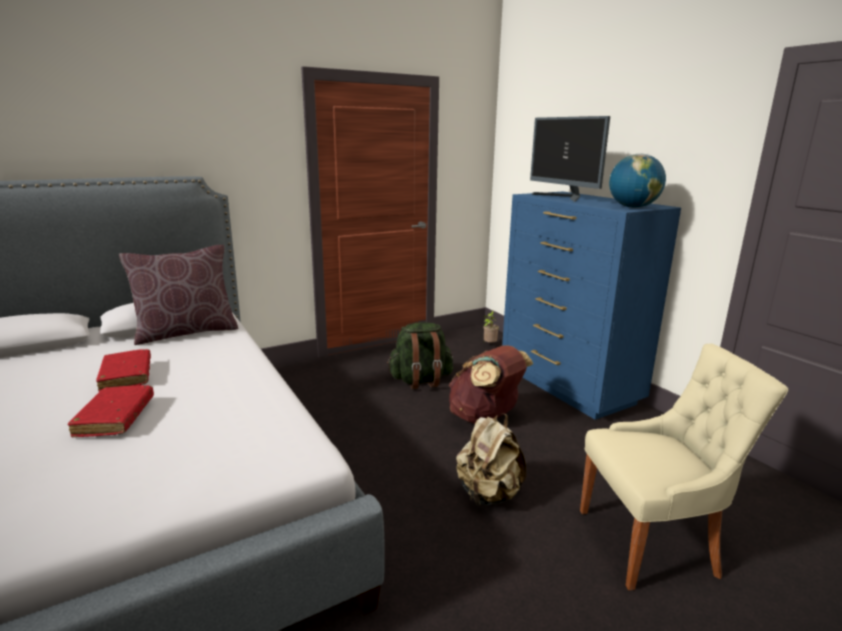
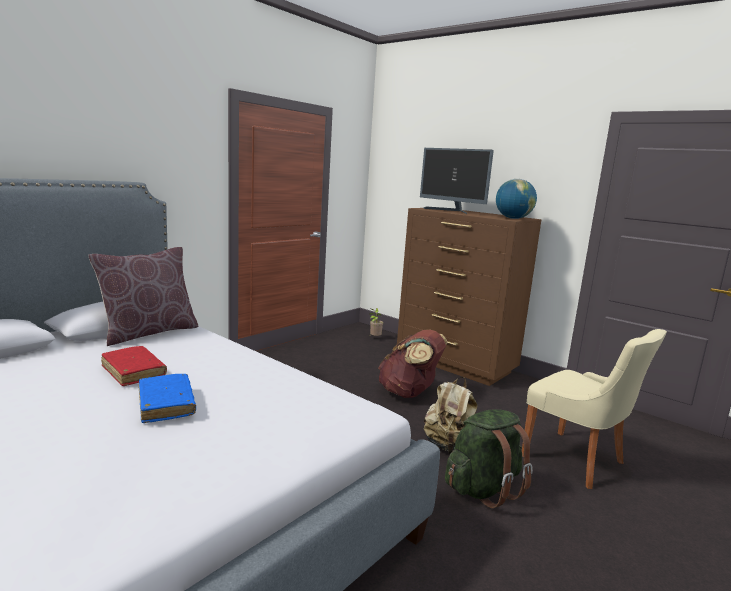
camera: 20 degrees left, 5 degrees down
(115, 418) = (166, 404): red book -> blue book
(420, 380) = (337, 370): green backpack -> green backpack (483, 489)
(568, 386) = (455, 364): blue dresser -> brown dresser
(652, 542) = (576, 461): beige chair -> beige chair turned 75 degrees clockwise

